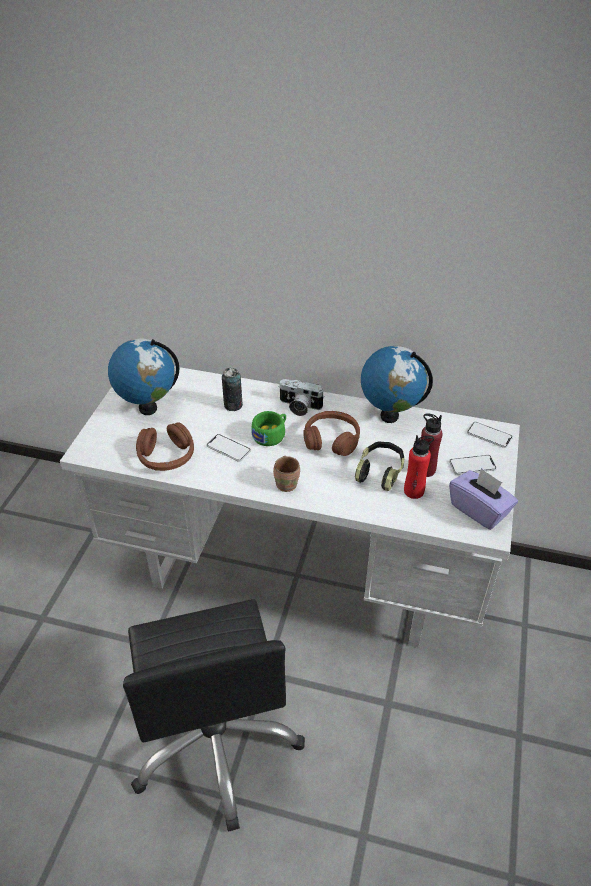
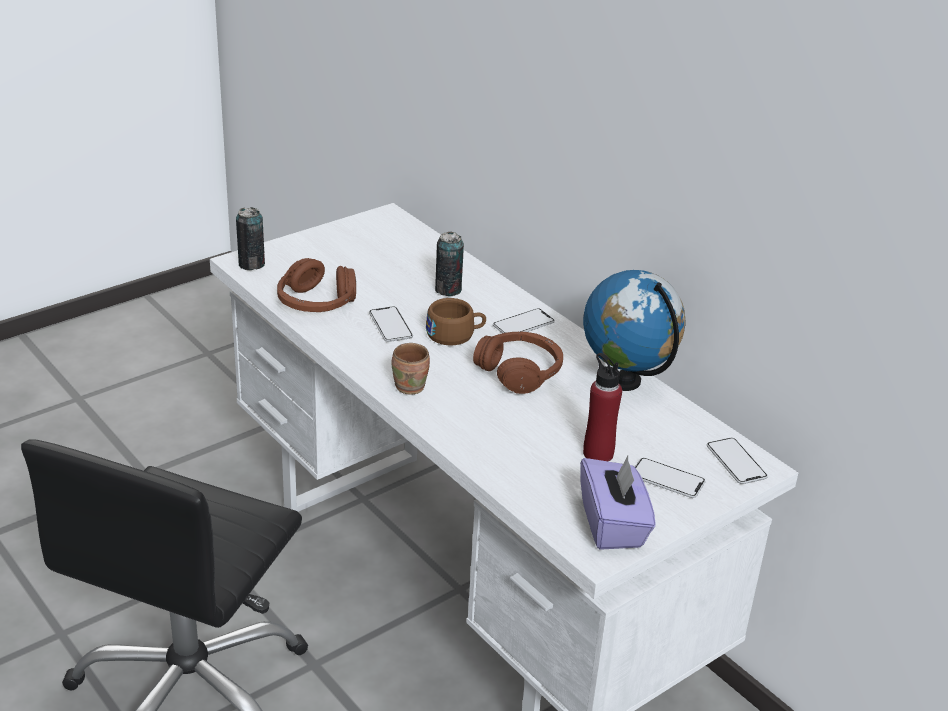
camera: 35 degrees right, 10 degrees down
(93, 450) = (251, 264): none -> can
(148, 408) = (353, 252): globe -> none
(271, 434) = (455, 335): green cup -> brown cup
(299, 407) = (523, 324): camera -> phone
(380, 471) = (537, 427): headphones -> none
(414, 491) = (553, 466): red bottle -> none

